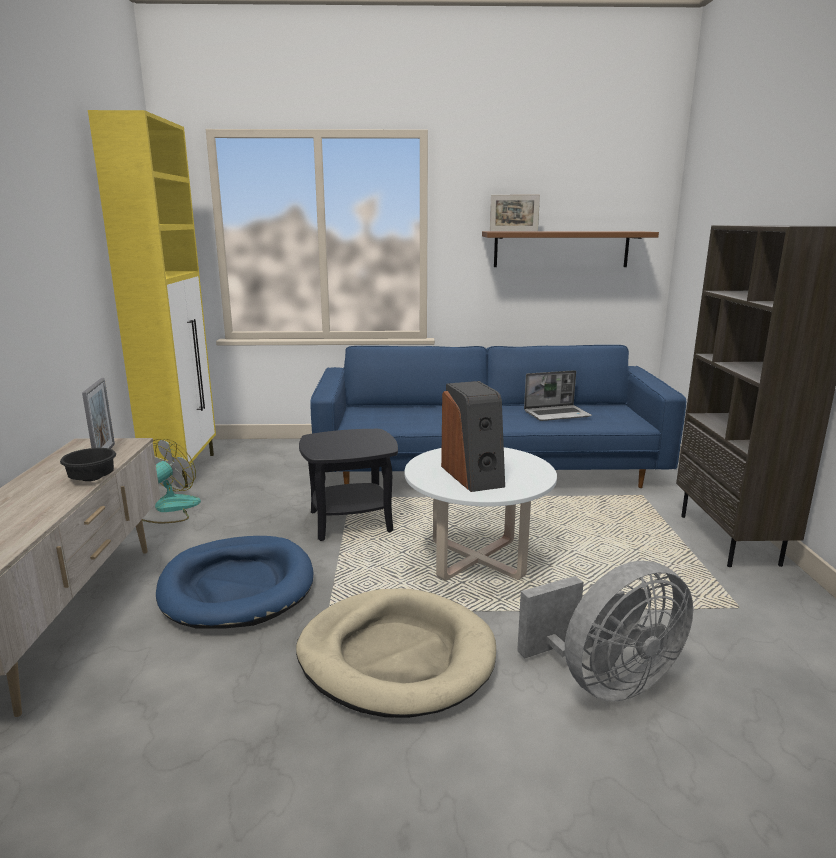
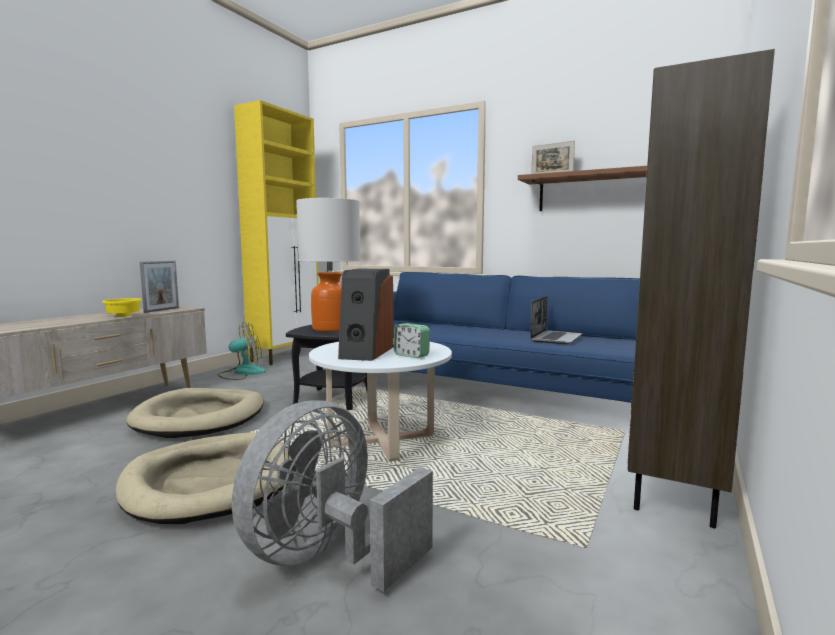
camera: 30 degrees right, 10 degrees down
(92, 478) = (124, 316): black bowl -> yellow bowl
(237, 586) = (200, 417): blue dog bed -> beige dog bed
(344, 441) = (331, 328): none -> table lamp
(522, 471) = (411, 355): none -> alarm clock
(557, 414) = (555, 338): laptop -> laptop turned 75 degrees counterclockwise
(605, 681) = (329, 557): grey fan -> grey fan turned 120 degrees clockwise

